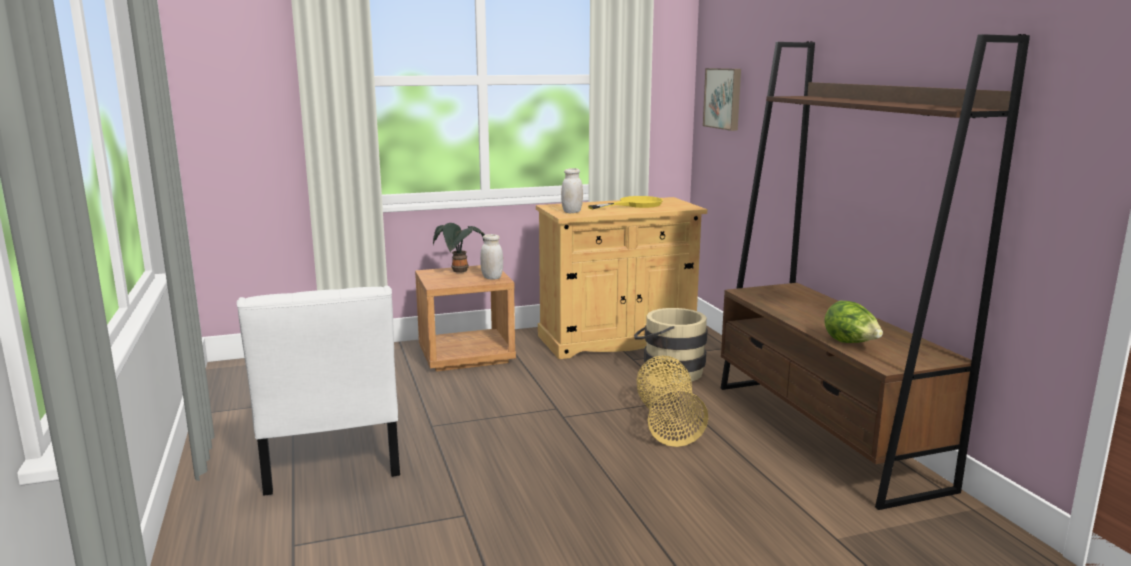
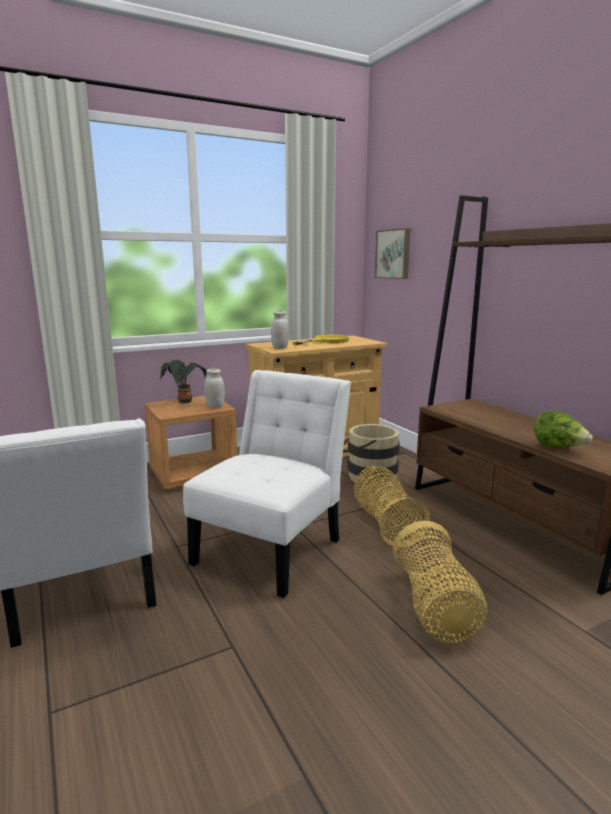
camera: 10 degrees left, 0 degrees up
(531, 435) = (272, 548): none -> white chair
(683, 504) = (435, 608): none -> basket

